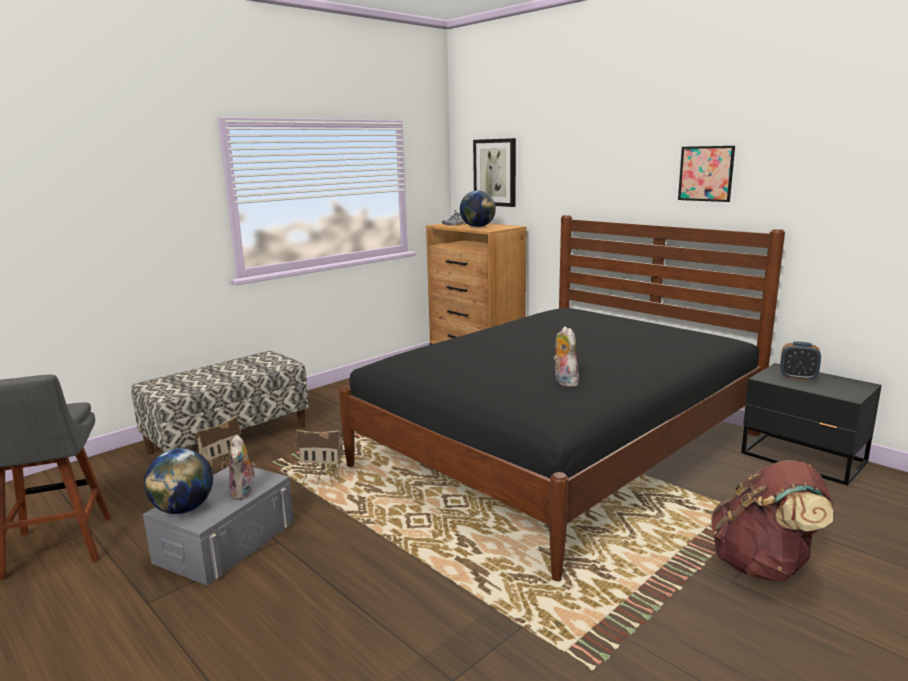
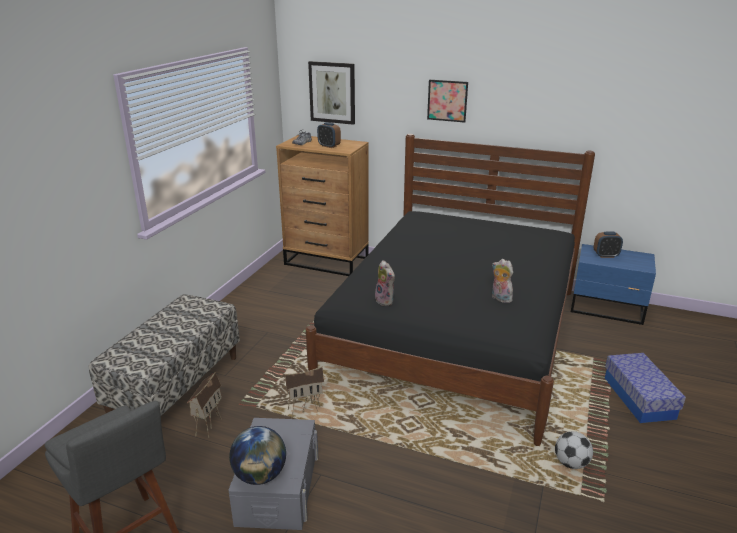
camera: 25 degrees left, 10 degrees up
(244, 493) = (294, 445): plush toy -> plush toy (386, 301)
(478, 227) = (329, 146): globe -> alarm clock
(586, 613) = (571, 463): none -> football
(706, 173) = (533, 106): picture -> picture (447, 100)
(763, 565) = (639, 398): brown backpack -> storage box
(804, 459) = (608, 309): black nightstand -> blue nightstand

